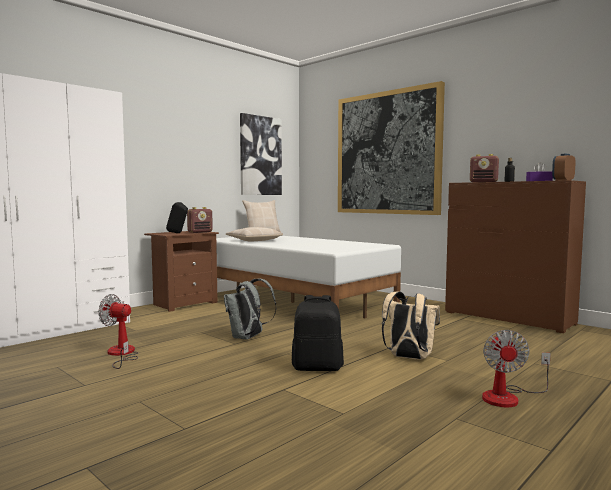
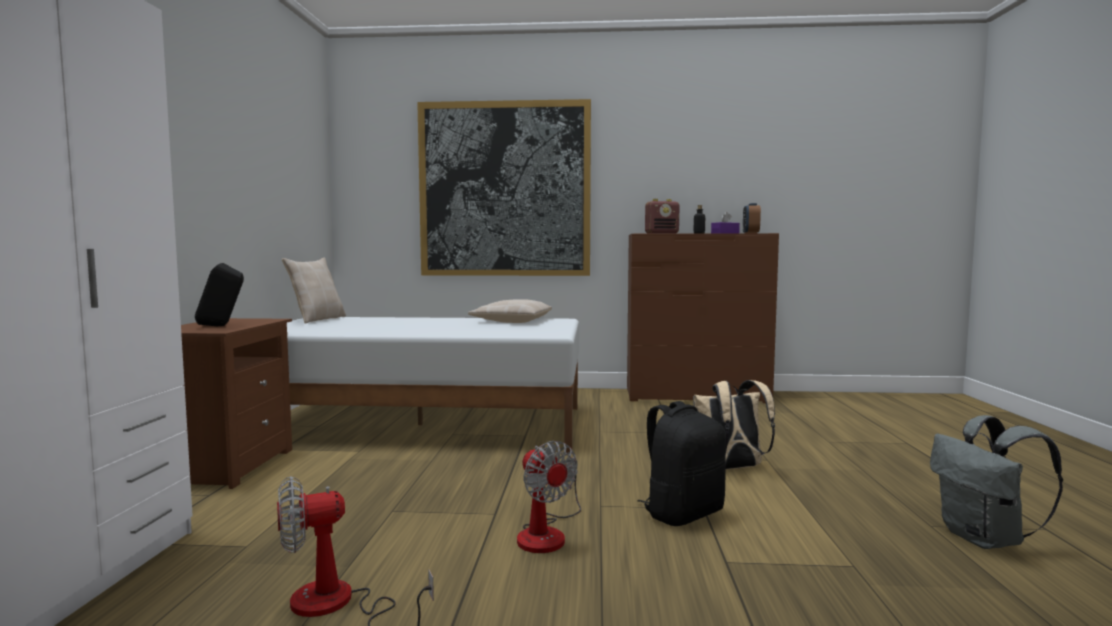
camera: 40 degrees left, 0 degrees up
(200, 232) = (257, 321): radio -> none
(248, 338) = (491, 498): grey backpack -> grey backpack (985, 539)
(254, 240) = (345, 328): beige pillow -> beige pillow (511, 321)
(260, 156) = (291, 180): picture -> none
(508, 397) = (900, 485): fan -> fan (547, 533)

